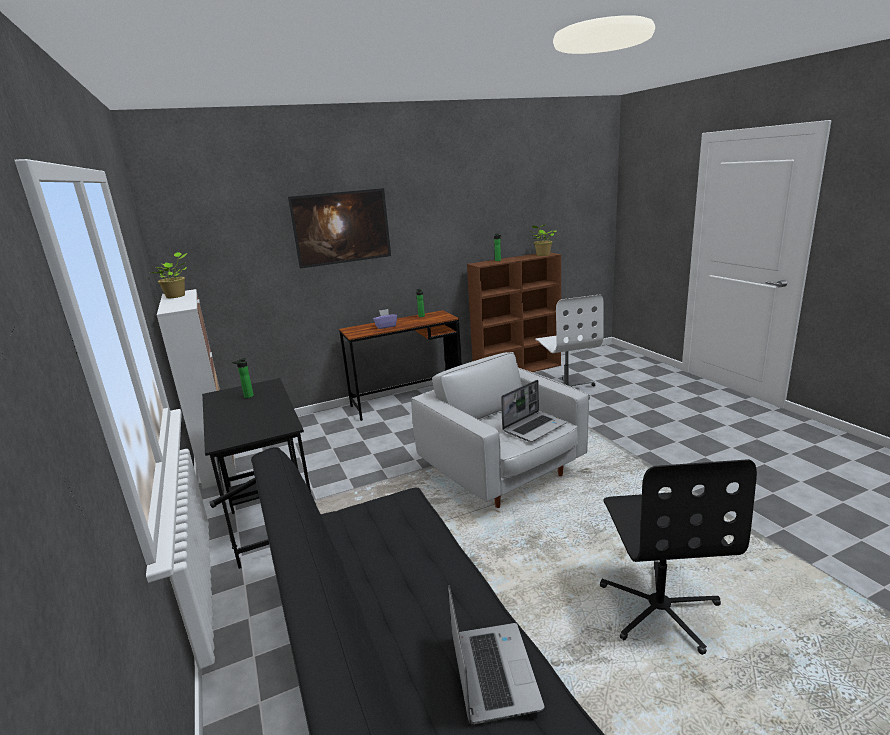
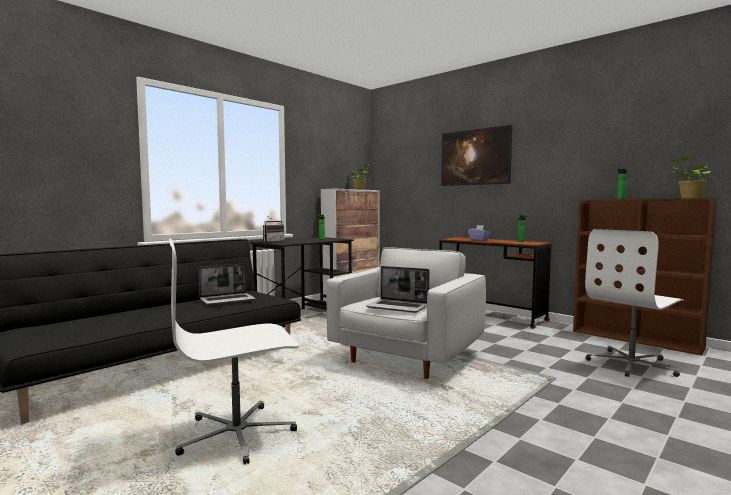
camera: 65 degrees right, 15 degrees down
(234, 433) = (272, 241): none -> radio
(492, 671) = (105, 324): laptop -> laptop (228, 300)
(659, 608) = (237, 434): black office chair -> white office chair

